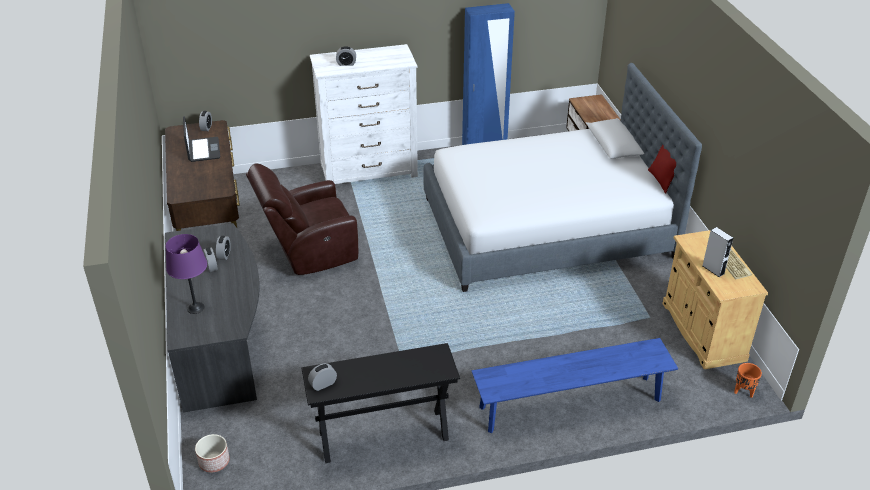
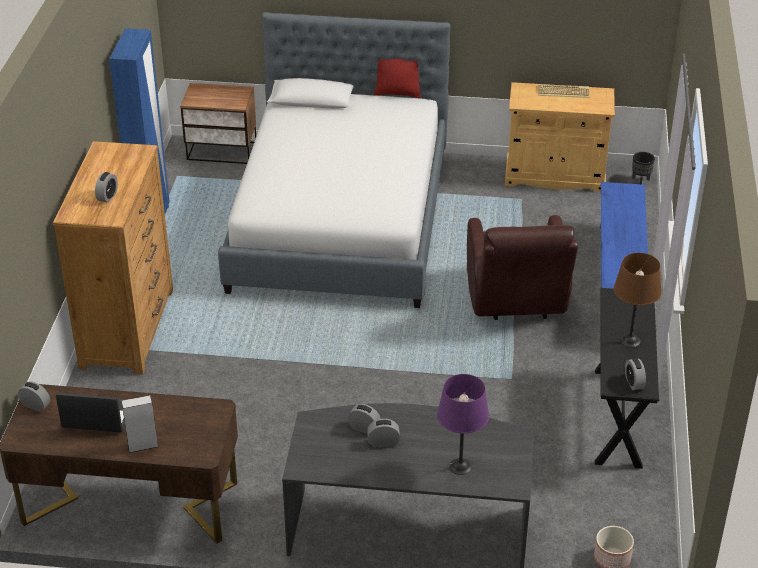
camera: 70 degrees left, 0 degrees up
(309, 252) = (273, 416): brown armchair -> brown armchair (516, 301)
(369, 171) = (128, 328): white dresser -> brown dresser
(379, 373) = (630, 340): none -> brown table lamp
(713, 269) = (570, 104): grey speaker -> grey speaker (142, 446)
(744, 392) = (640, 181): orange planter -> black planter

